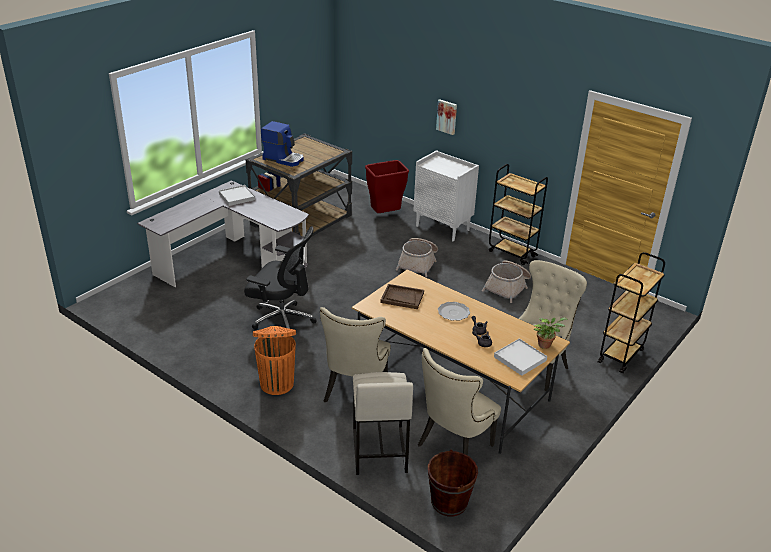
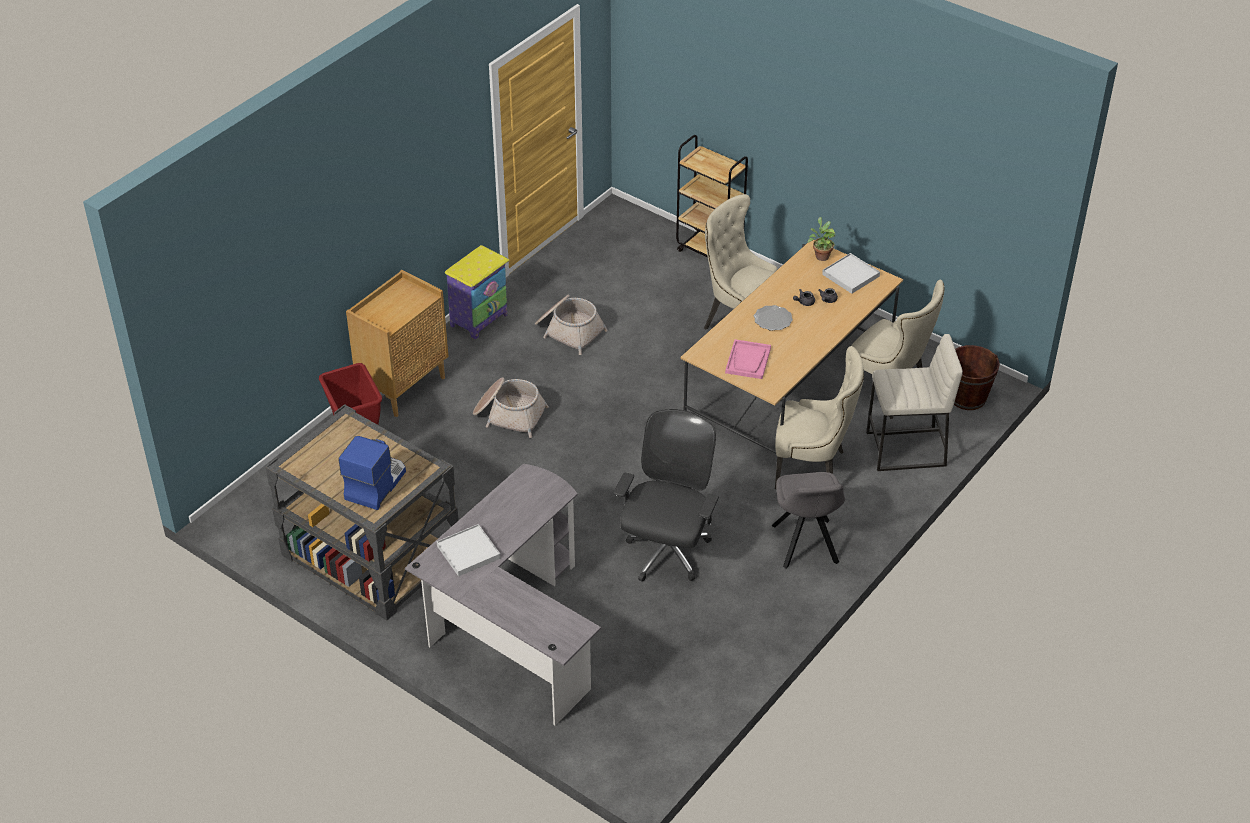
camera: 90 degrees left, 10 degrees up
(277, 383) = (805, 544): orange trash can -> grey chair
(402, 297) = (748, 361): brown tray -> pink tray
(442, 228) = (404, 387): white cabinet -> brown cabinet
(447, 116) = (344, 255): picture -> none
(512, 254) = (481, 320): brown cart -> nightstand

